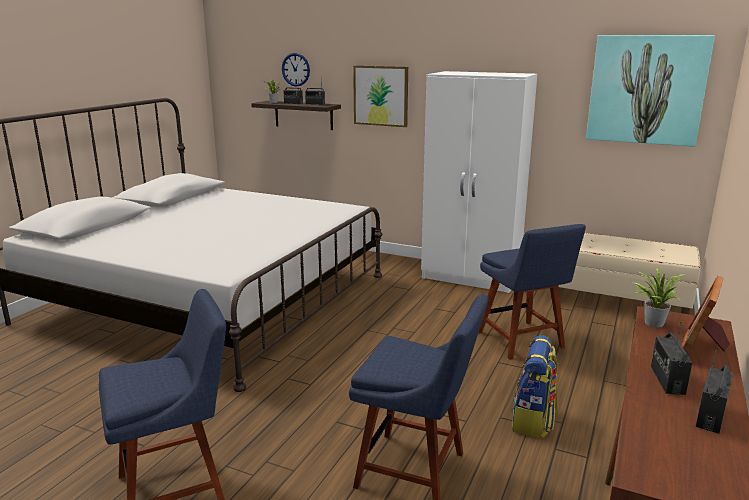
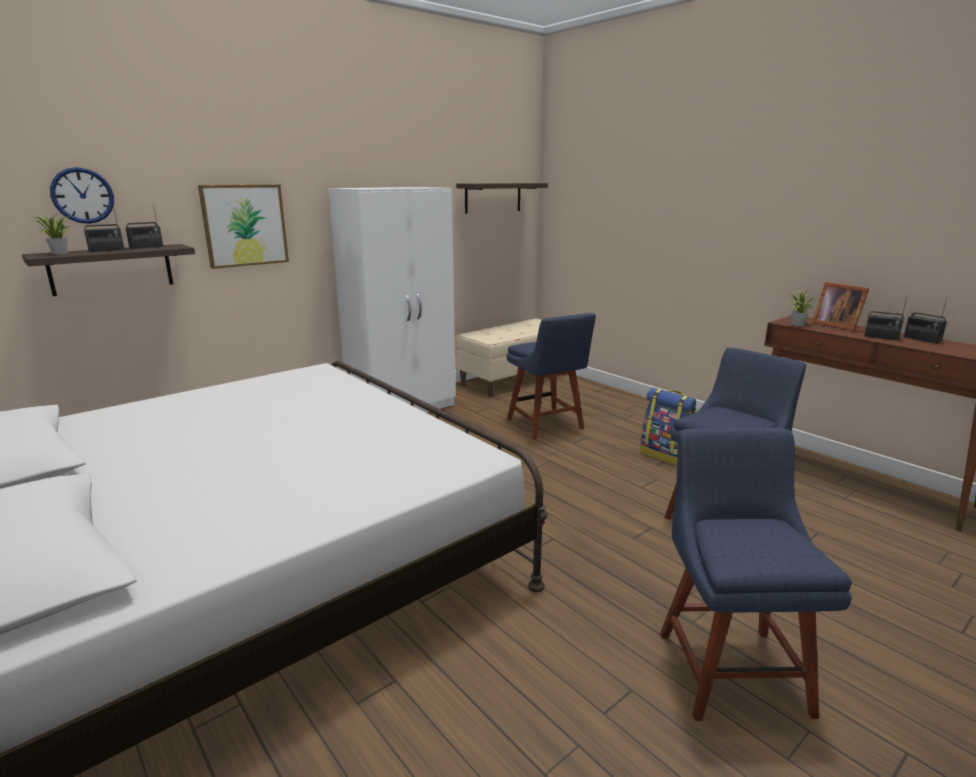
camera: 65 degrees left, 0 degrees up
(522, 342) = (547, 425): blue chair -> blue chair turned 60 degrees clockwise
(646, 89) = (493, 197): picture -> shelf

